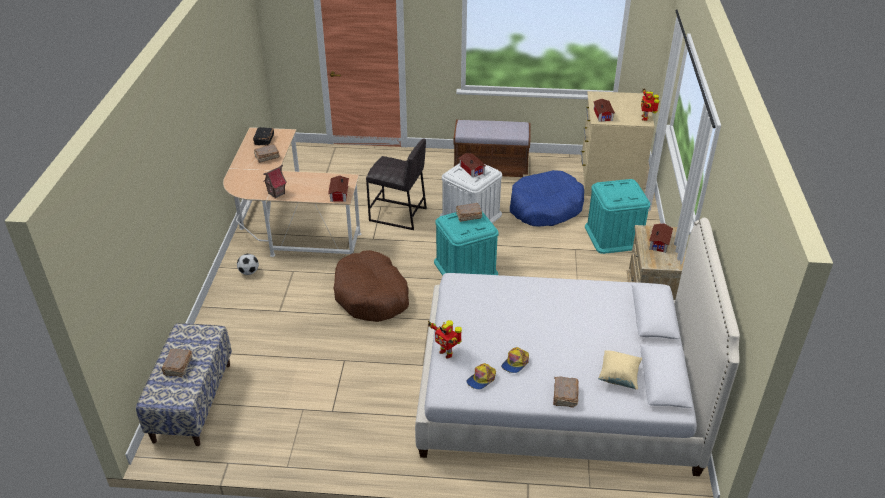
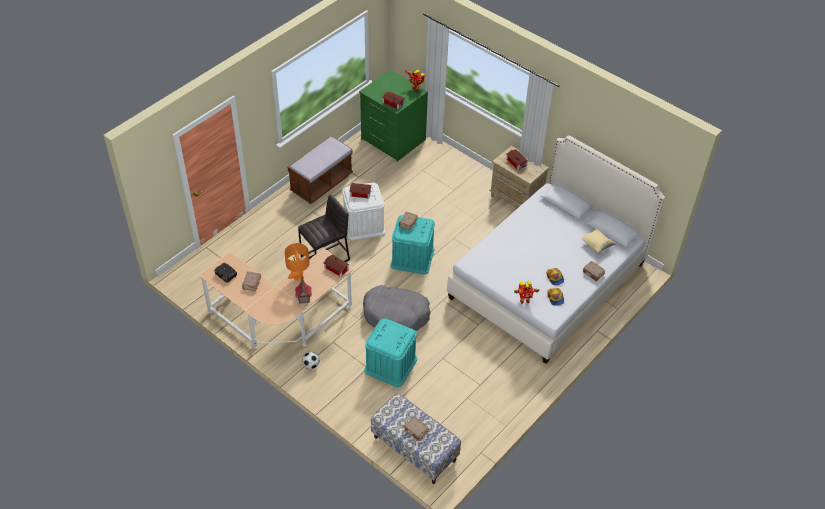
camera: 55 degrees left, 10 degrees up
(302, 178) = (299, 277): none -> orange table lamp
(371, 296) = (396, 315): brown dog bed -> grey dog bed
(545, 208) = (391, 186): blue dog bed -> none
(609, 179) = (392, 140): beige dresser -> green dresser
(614, 236) = (447, 175): turquoise storage box -> turquoise storage box (390, 365)

